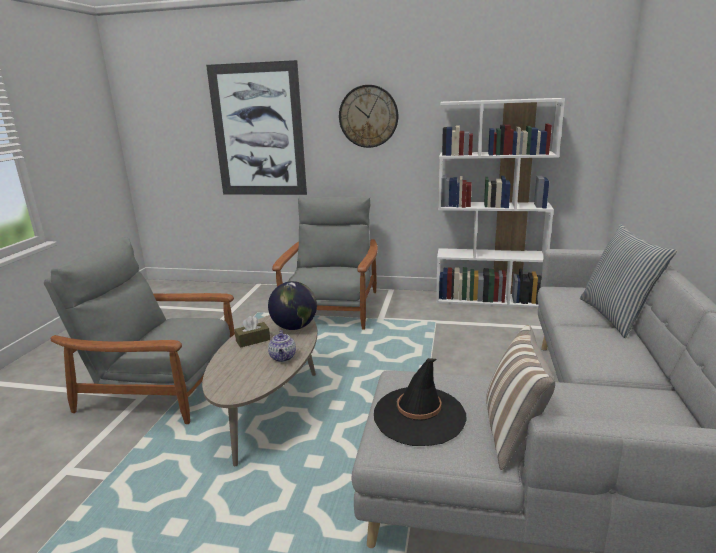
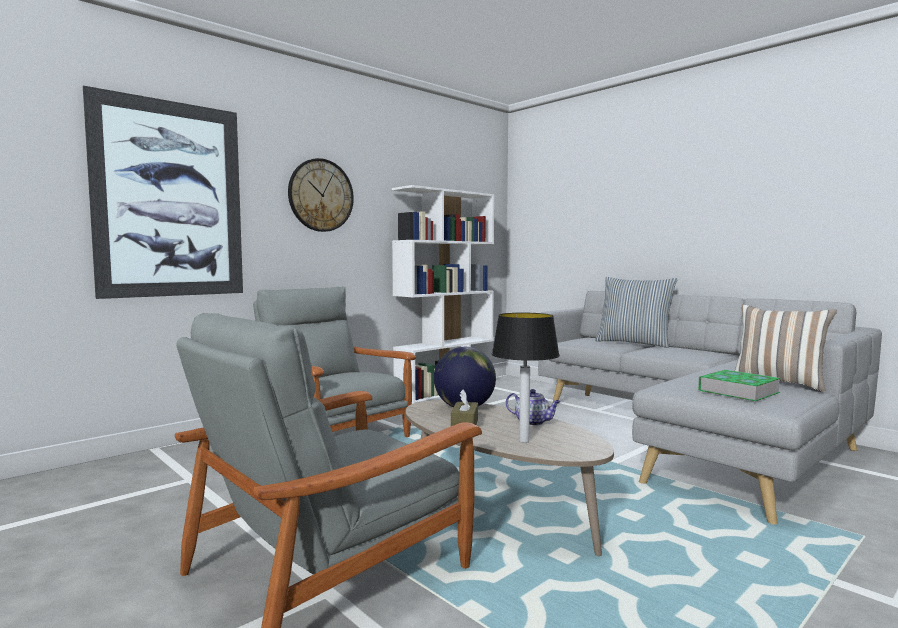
camera: 55 degrees left, 15 degrees down
(234, 367) = (523, 441): none -> table lamp
(419, 416) = (738, 391): black hat -> book

